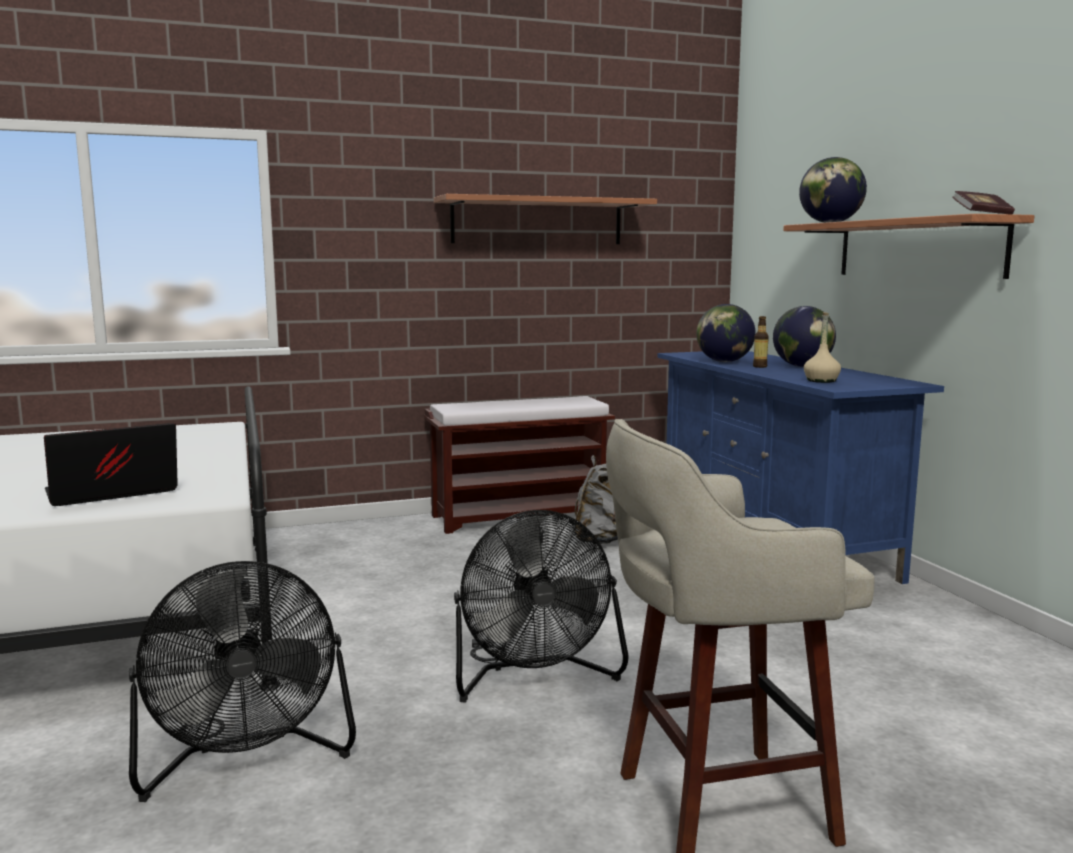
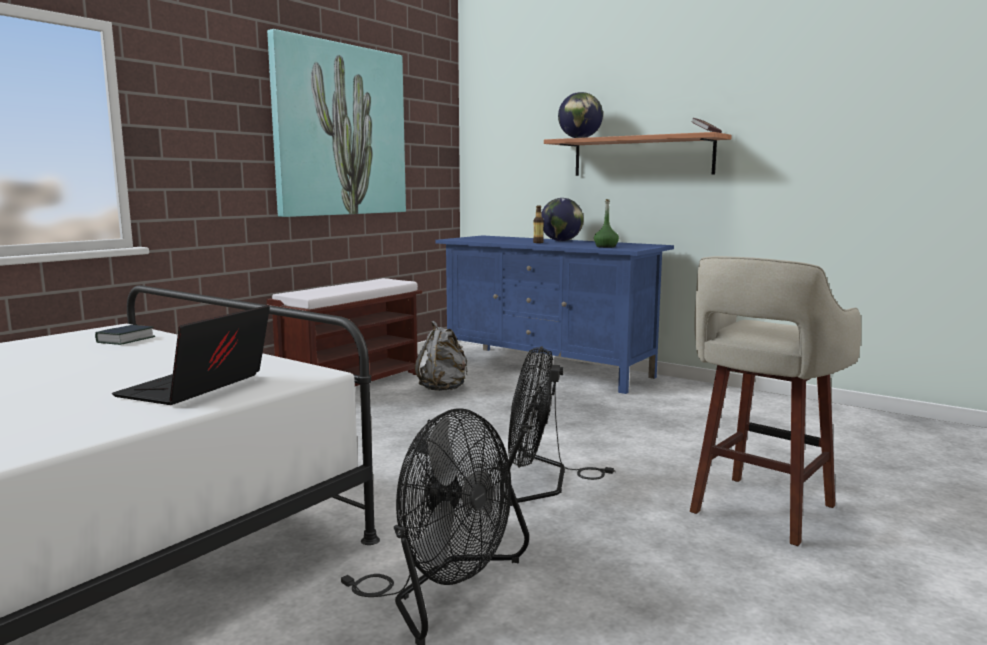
camera: 35 degrees left, 0 degrees up
(195, 438) = (125, 340): none -> book
(527, 676) = (543, 479): black fan -> black fan turned 150 degrees clockwise
(537, 221) = (340, 131): shelf -> picture
(724, 362) = (504, 241): globe -> none
(821, 381) = (606, 247): beige bottle -> green bottle

